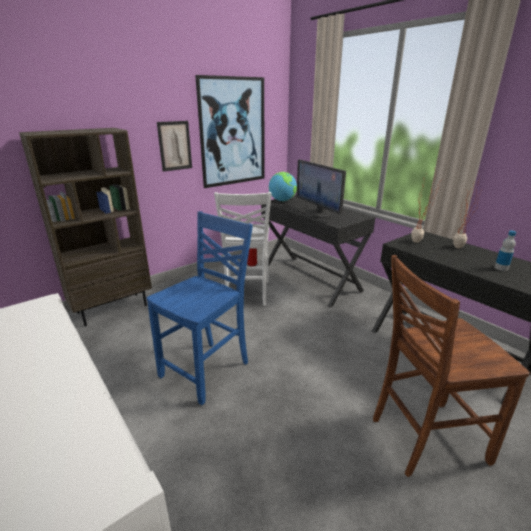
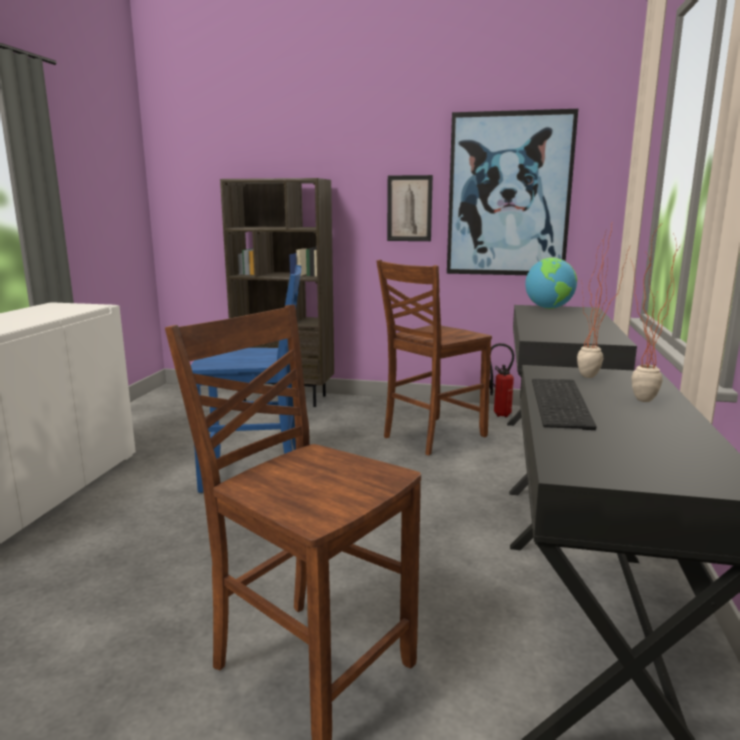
camera: 50 degrees right, 10 degrees down
(246, 293) = (431, 436): white chair -> brown chair
(317, 214) = (548, 325): monitor -> none
(451, 260) = (563, 403): none -> keyboard
(501, 268) = (621, 436): bottle -> none

